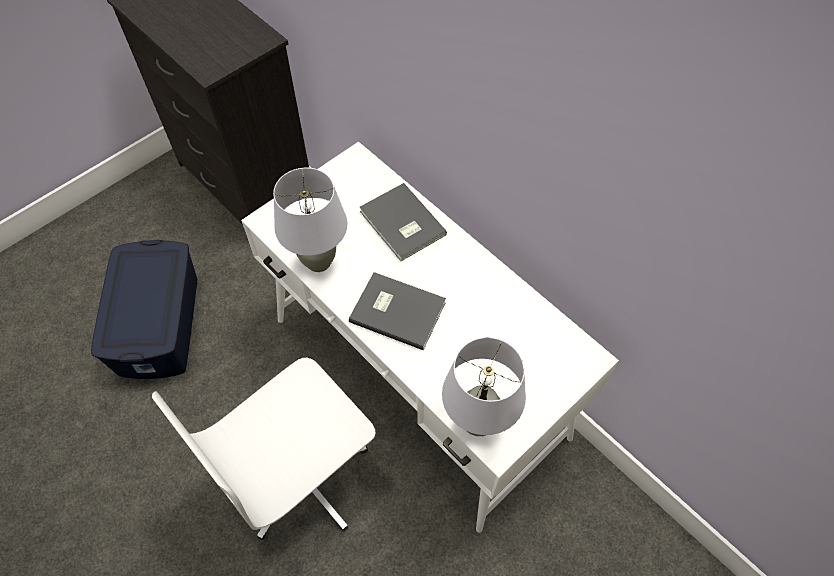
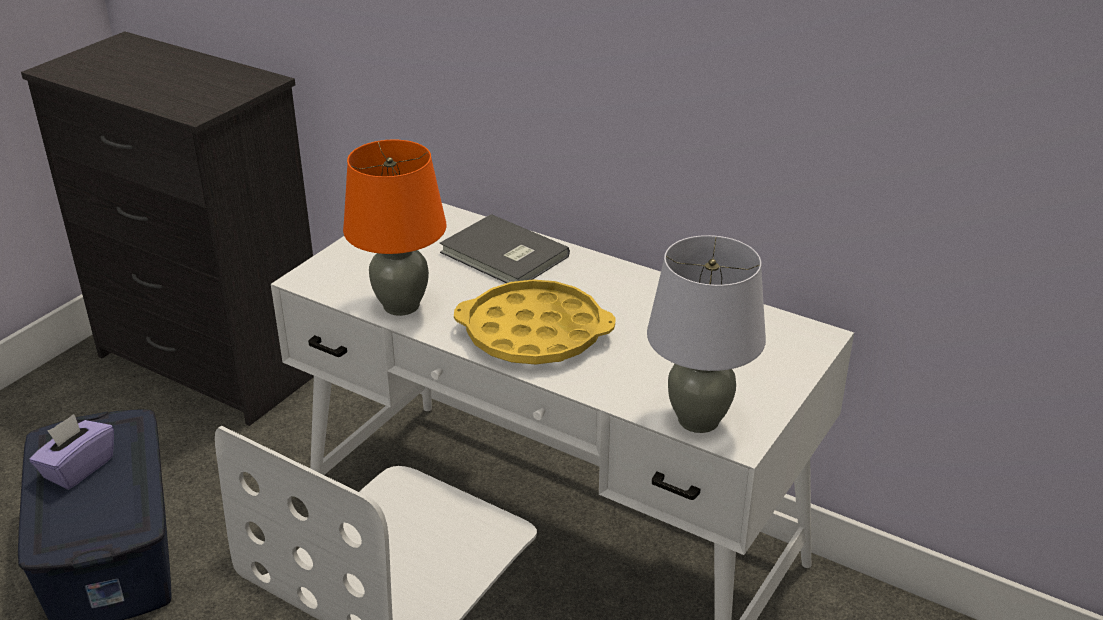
camera: 15 degrees left, 25 degrees down
(135, 284) = (78, 468): none -> purple tissue box
(318, 261) = (401, 305): grey table lamp -> orange table lamp
(397, 310) = (534, 333): grey book -> yellow tray

